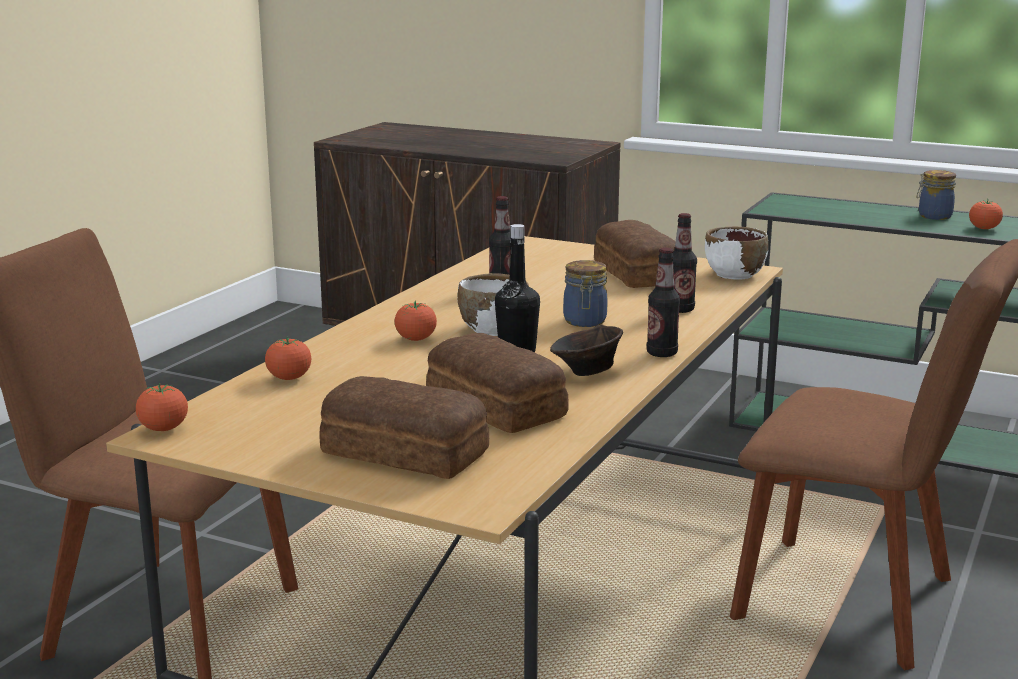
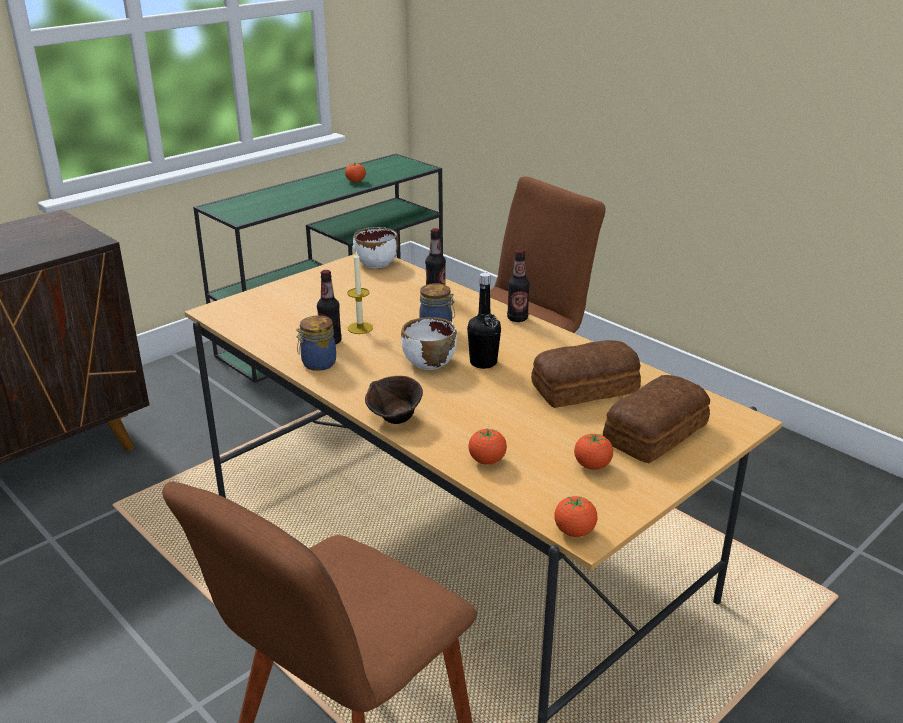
camera: 70 degrees left, 10 degrees up
(416, 339) = (430, 395): tomato -> tomato (592, 466)
(548, 293) = (360, 328): none -> candle
(586, 372) = (539, 348): brown bowl -> brown bowl (395, 418)
(637, 272) = (340, 289): bread -> none
(933, 216) = (314, 184): jar -> jar (317, 364)

